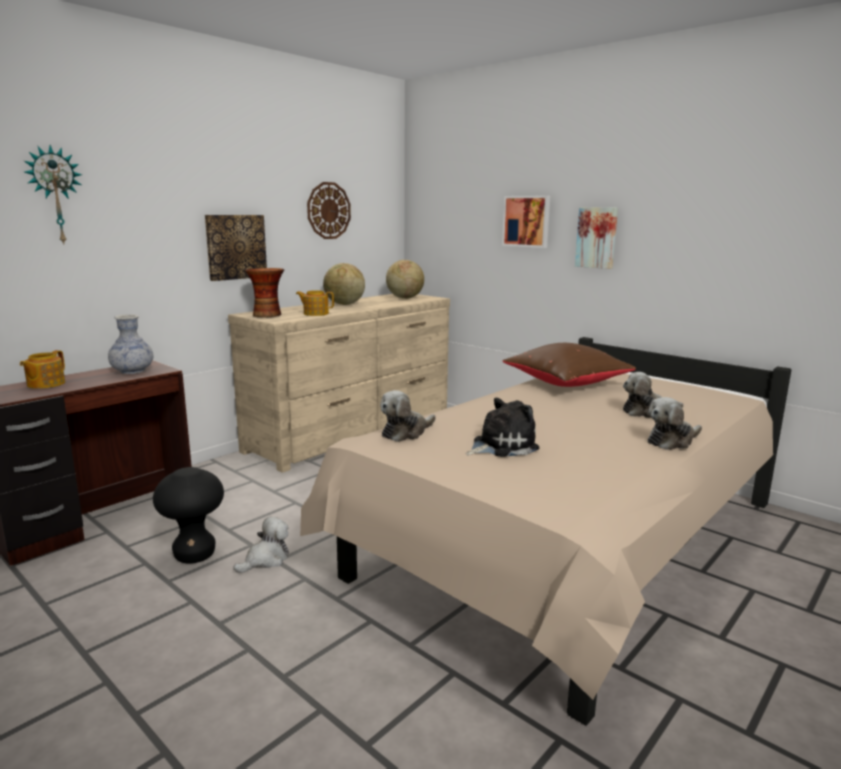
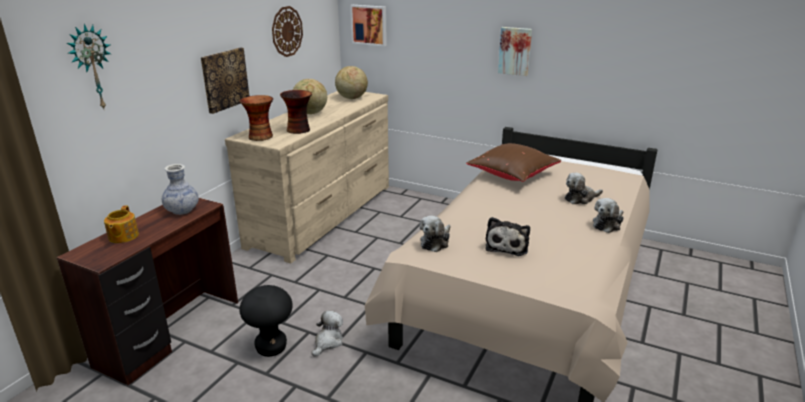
camera: 15 degrees left, 10 degrees up
(315, 313) = (299, 130): teapot -> vase
(501, 446) = (507, 245): plush toy -> plush toy turned 150 degrees clockwise
(527, 221) = (455, 34): picture -> picture (369, 25)

